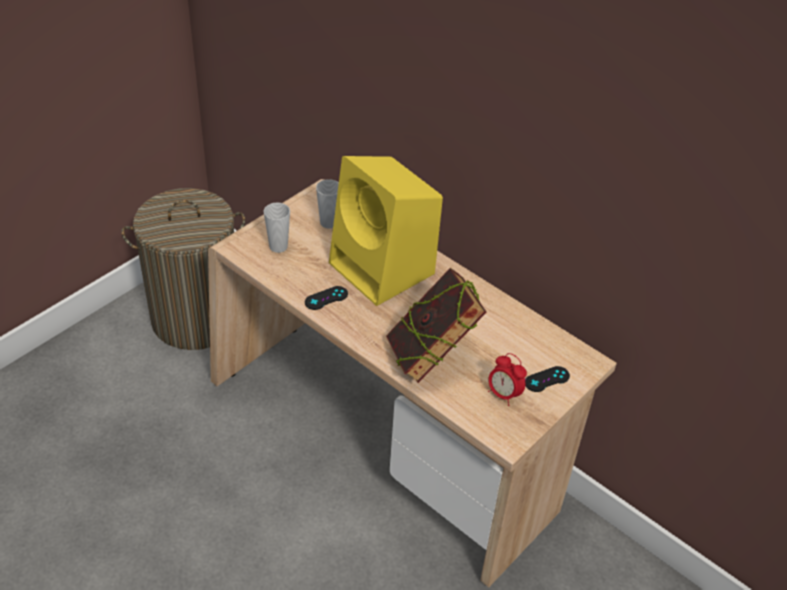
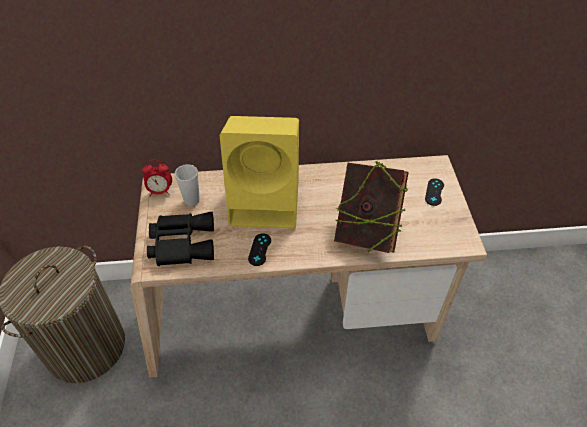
camera: 45 degrees left, 5 degrees up
(278, 246) = (181, 242): cup -> black binoculars
(503, 394) = (429, 219): alarm clock -> alarm clock (160, 191)

